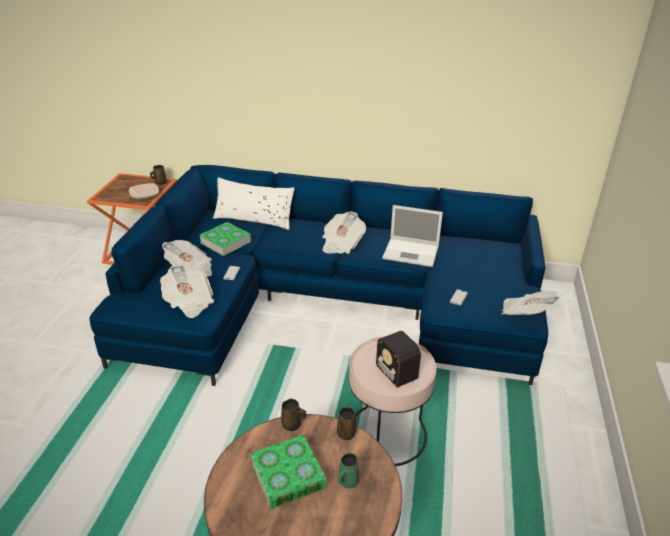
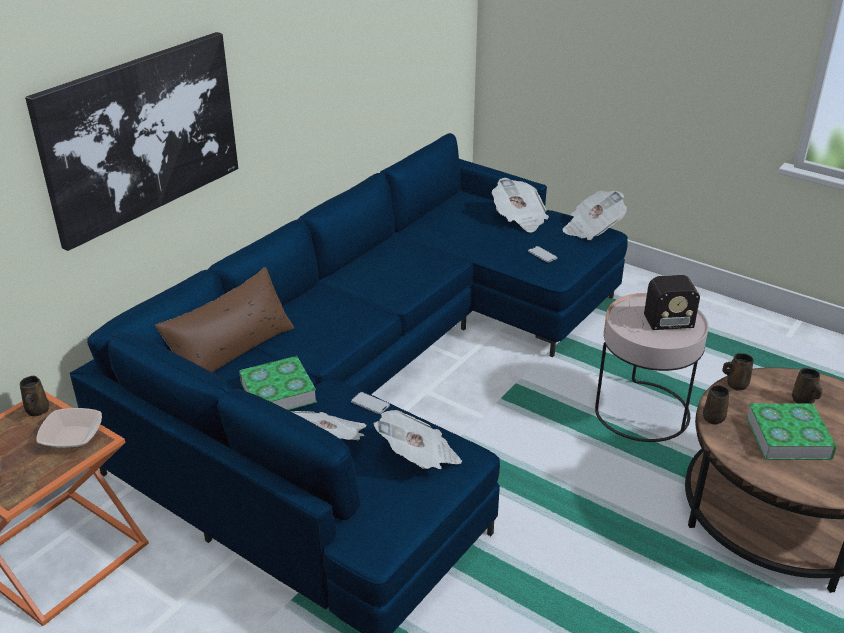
camera: 65 degrees left, 0 degrees up
(254, 219) = (232, 351): white pillow -> brown pillow
(256, 80) = (141, 136): none -> picture
(341, 244) = (369, 297): newspaper -> newspaper (519, 219)
(347, 481) = (803, 401): green mug -> brown mug
(412, 252) = (431, 254): laptop -> none

